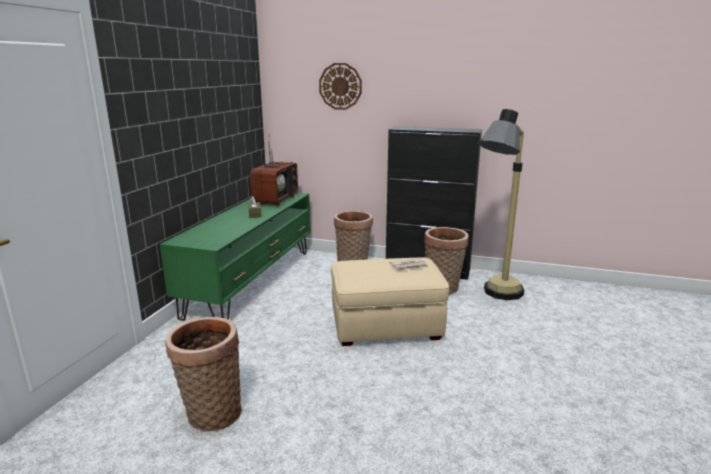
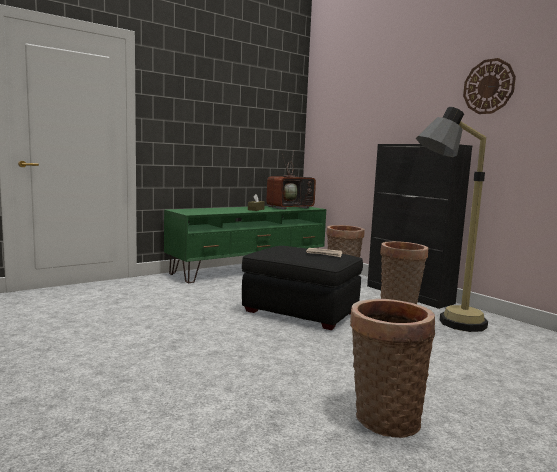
camera: 35 degrees right, 10 degrees down
(211, 414) = (108, 312): basket -> basket (383, 418)
(340, 86) = (358, 111): wall clock -> wall clock (488, 86)
(387, 326) = (301, 312): beige ottoman -> black ottoman

